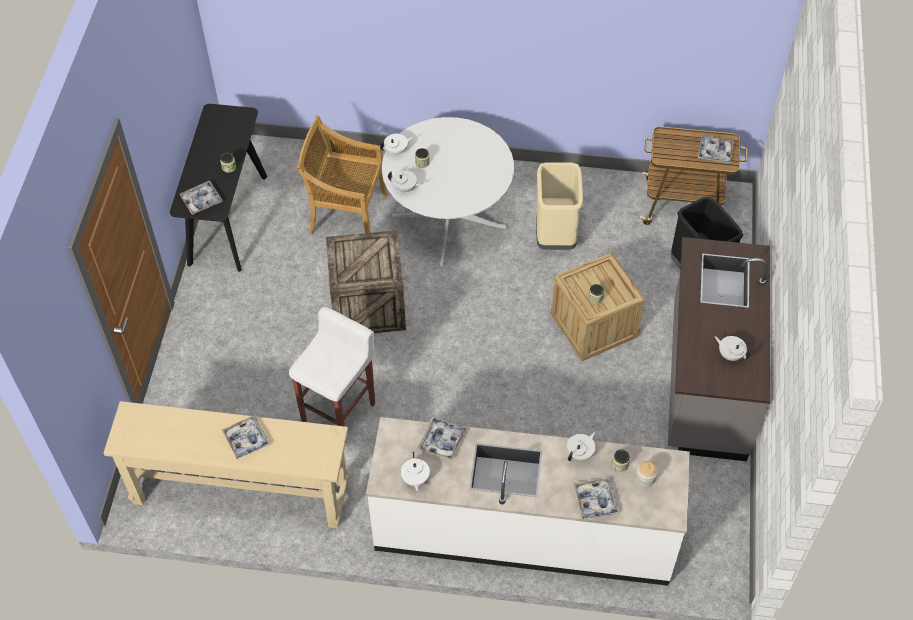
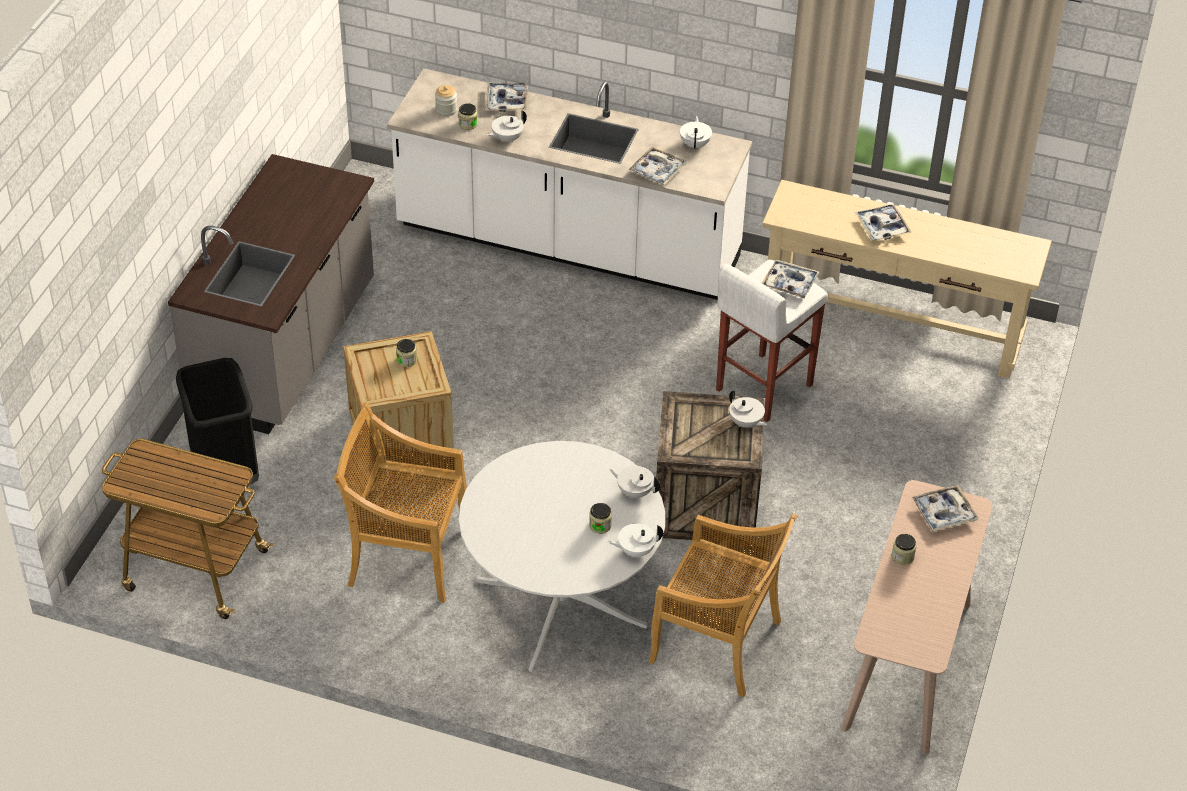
camera: 170 degrees left, 10 degrees down
(227, 219) = (908, 666): black console table -> beige console table
(555, 236) = (406, 556): beige trash can -> beige chair
(715, 152) = (152, 471): tray -> tray (789, 283)
(730, 354) = (290, 200): white teapot -> white teapot (746, 423)

